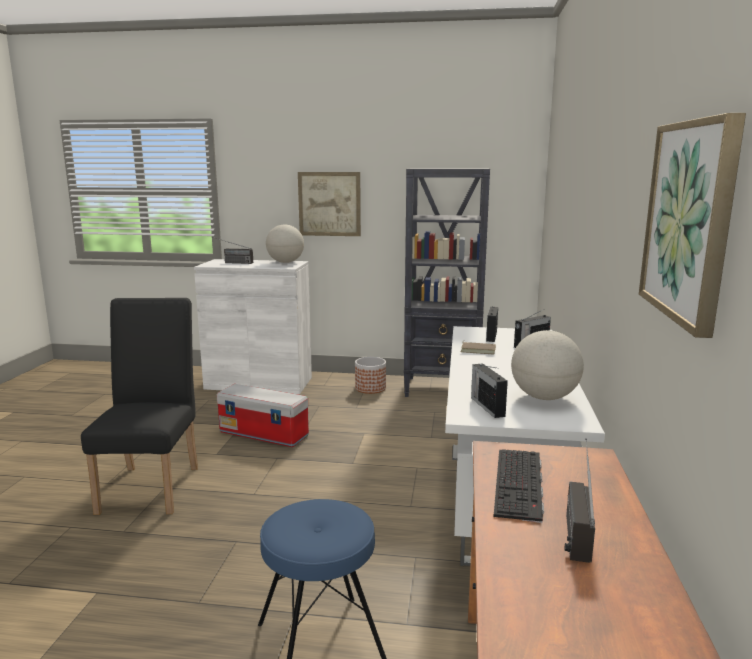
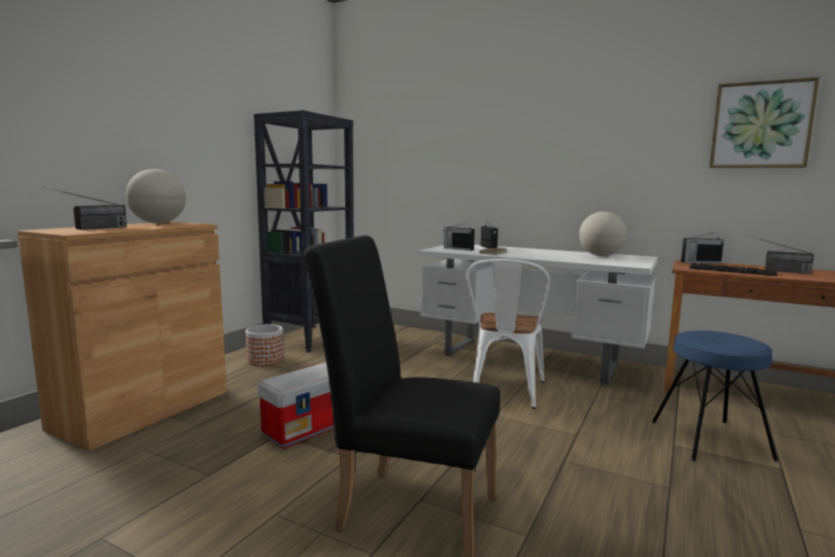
camera: 70 degrees left, 5 degrees down
(259, 383) = (143, 410): white cabinet -> brown cabinet
(329, 204) = (169, 147): picture -> none
(376, 498) = (504, 393): none -> white chair
(487, 406) = (617, 262): radio -> radio (699, 262)

